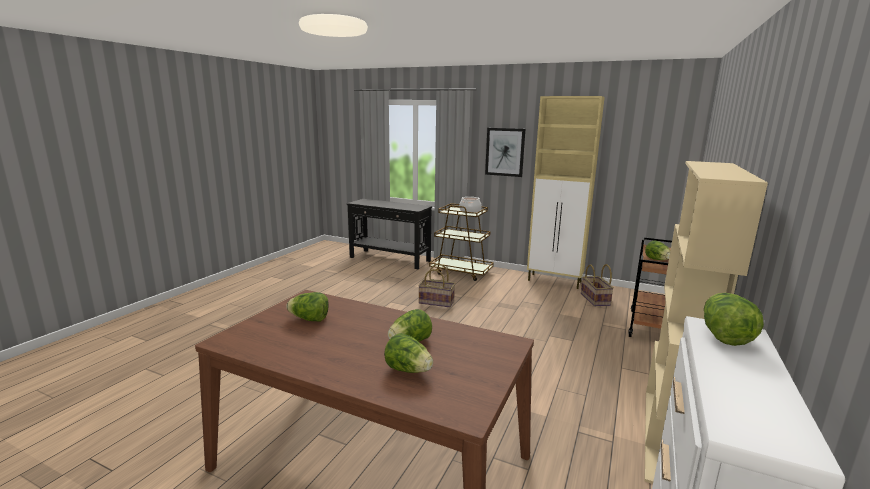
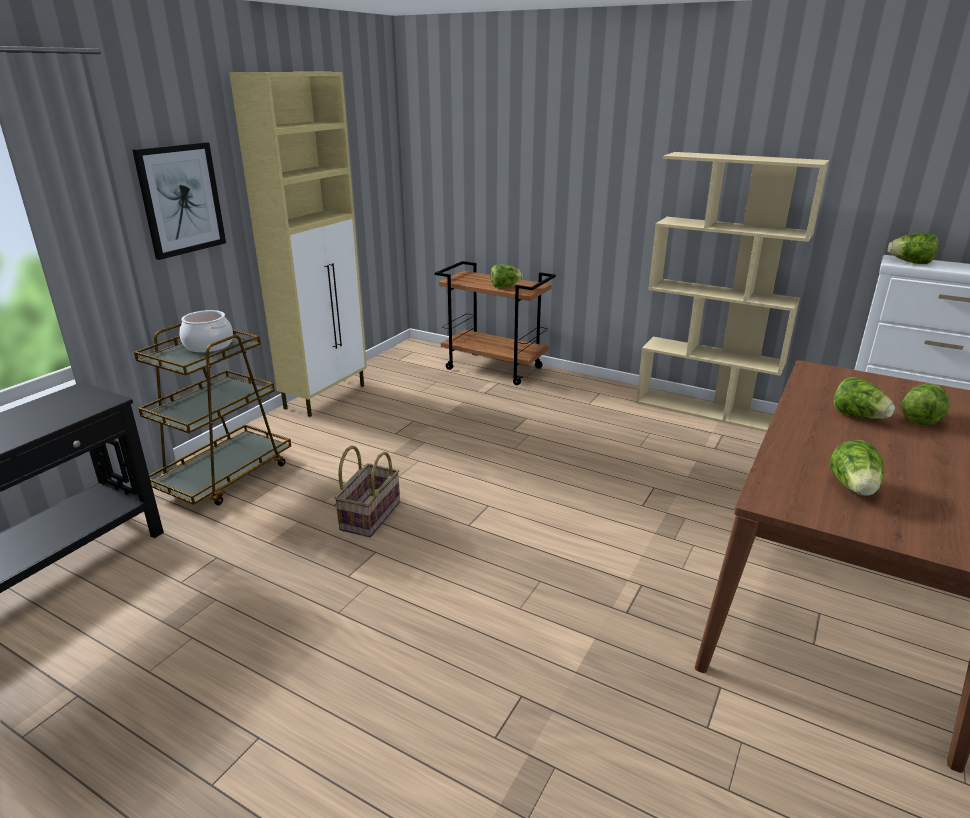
camera: 85 degrees left, 10 degrees up
(595, 299) = (407, 382): basket -> none

